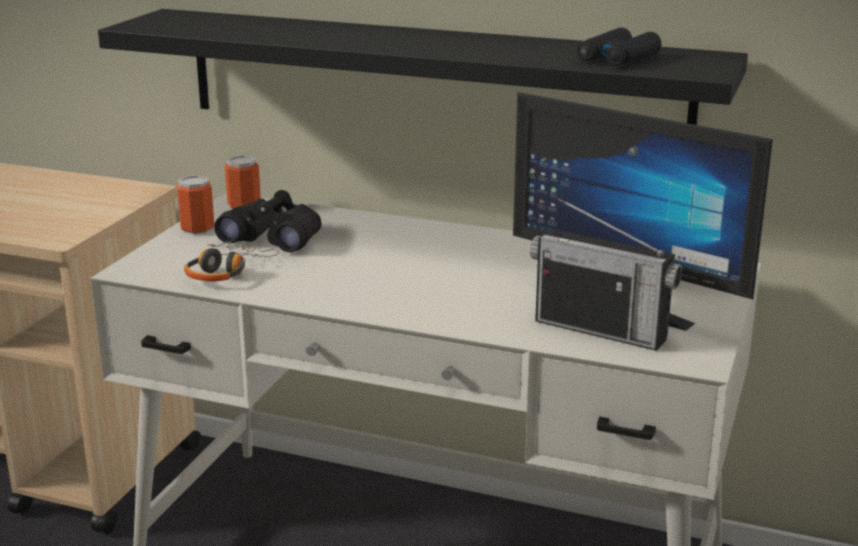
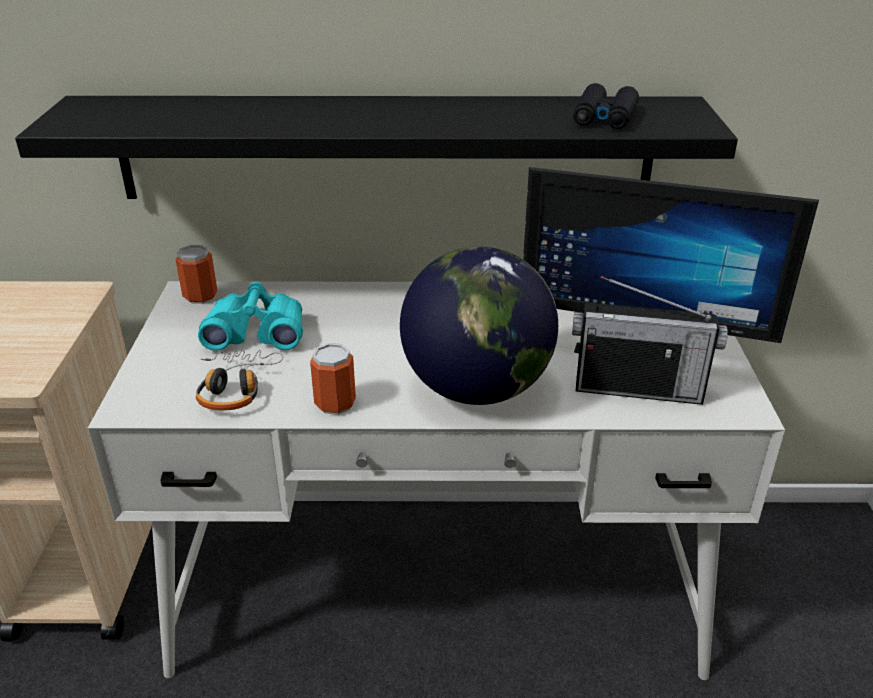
camera: 20 degrees left, 10 degrees up
(197, 229) = (168, 335): can -> can (335, 403)
(274, 237) = (257, 332): black binoculars -> turquoise binoculars
(441, 305) = (477, 388): none -> globe

